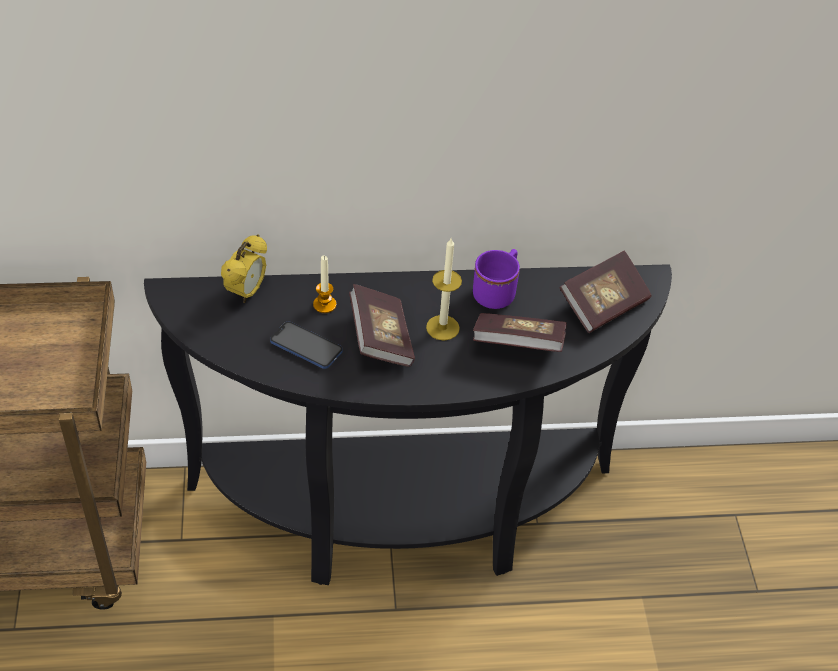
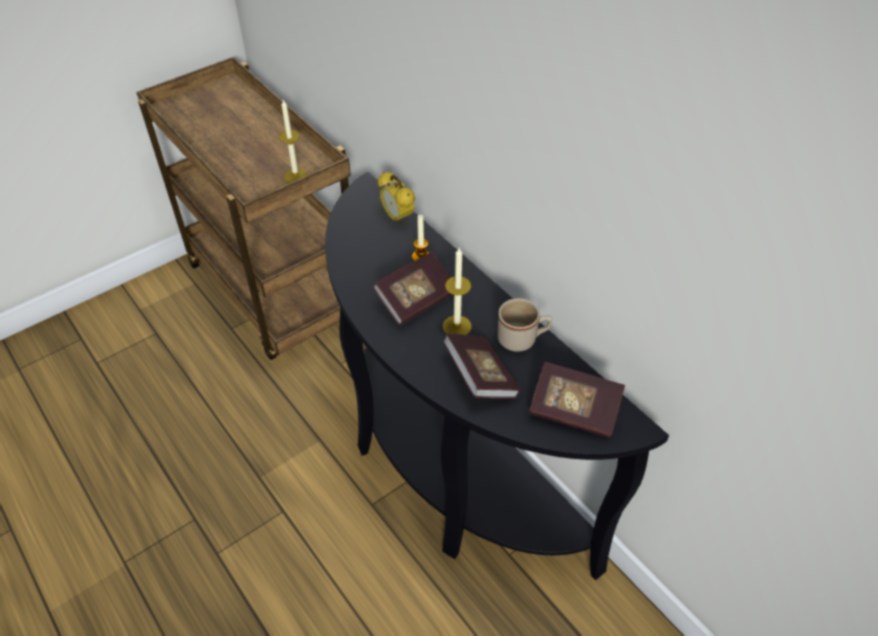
camera: 60 degrees right, 0 degrees up
(67, 347) = (296, 176): none -> candle
(246, 292) = (397, 217): alarm clock -> alarm clock turned 60 degrees clockwise
(306, 346) = (375, 267): phone -> none
(497, 292) = (522, 339): purple mug -> beige mug

